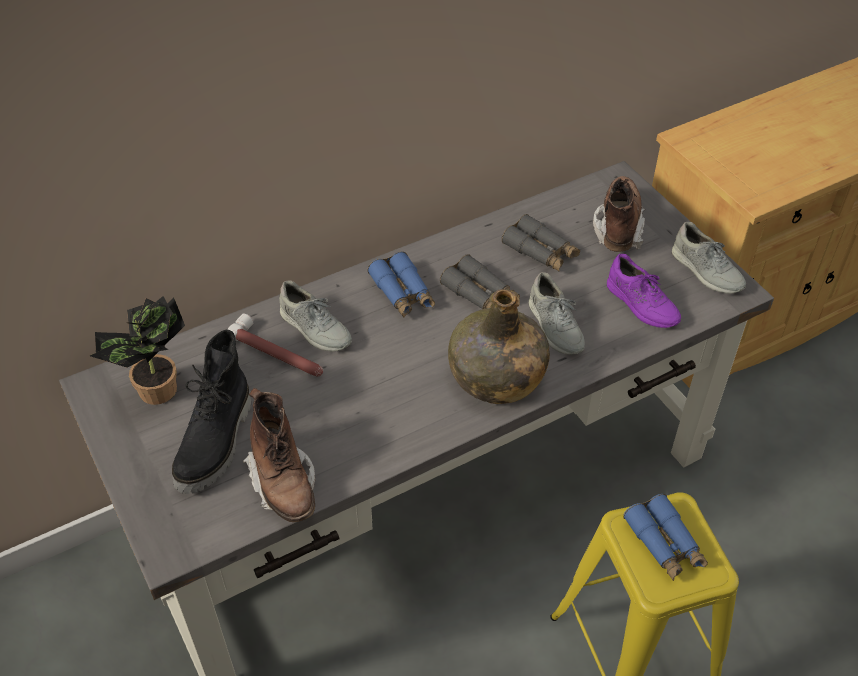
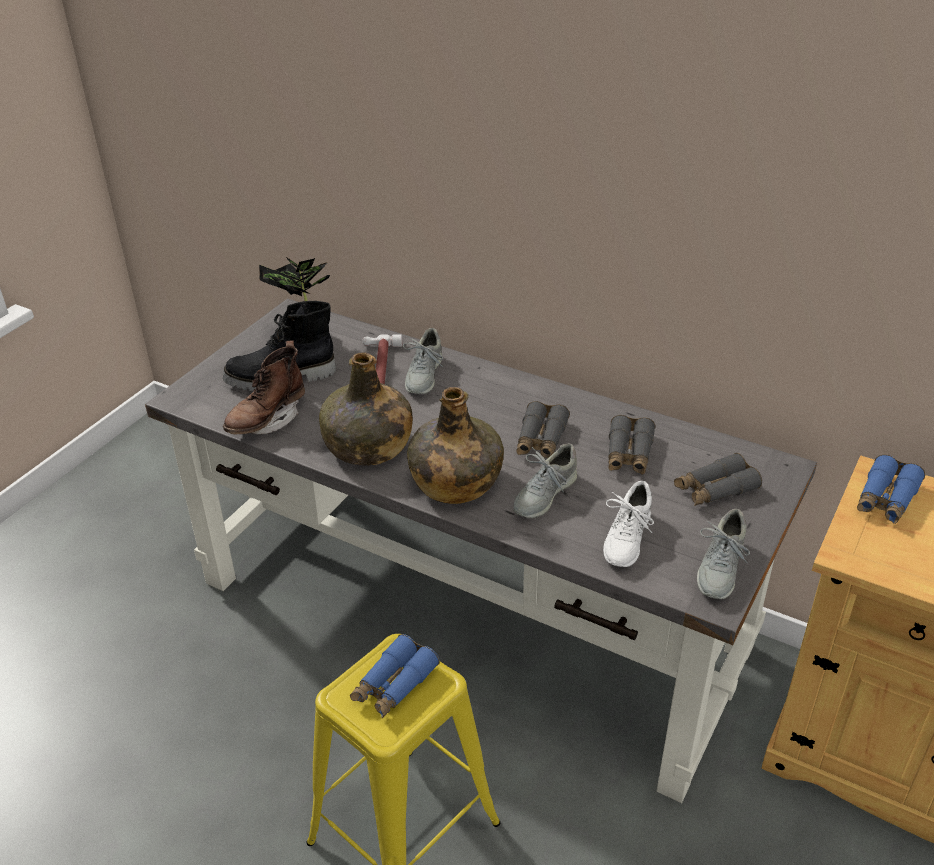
camera: 60 degrees right, 10 degrees down
(395, 417) = (368, 447): none -> green bottle
(402, 293) = (502, 400): blue binoculars -> blue binoculars (886, 499)
(618, 227) = (715, 489): brown boot -> grey binoculars
(641, 304) = (626, 538): purple shoe -> white shoe

